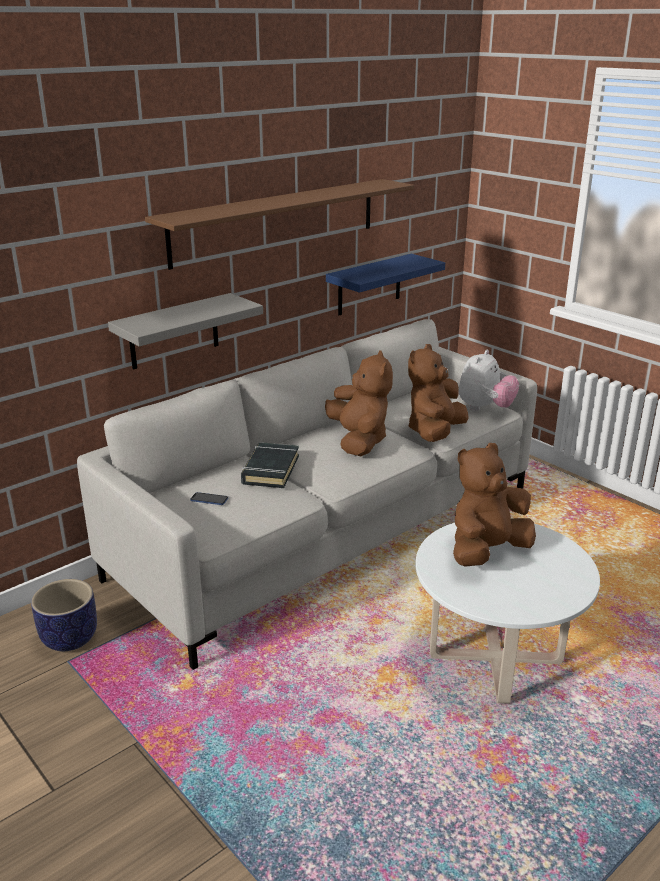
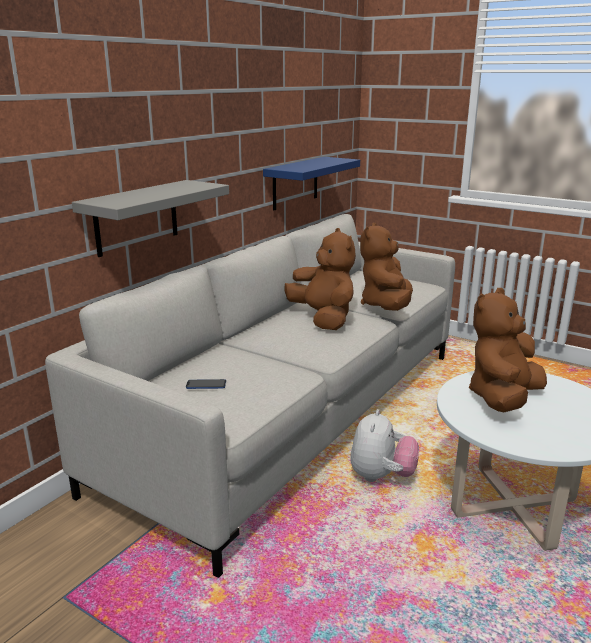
camera: 15 degrees left, 5 degrees down
(70, 638) = (58, 568): planter -> none
(270, 470) = (254, 351): black book -> none
(276, 221) = (223, 110): brown shelf -> none
(485, 408) = (414, 284): plush toy -> plush toy (381, 476)

